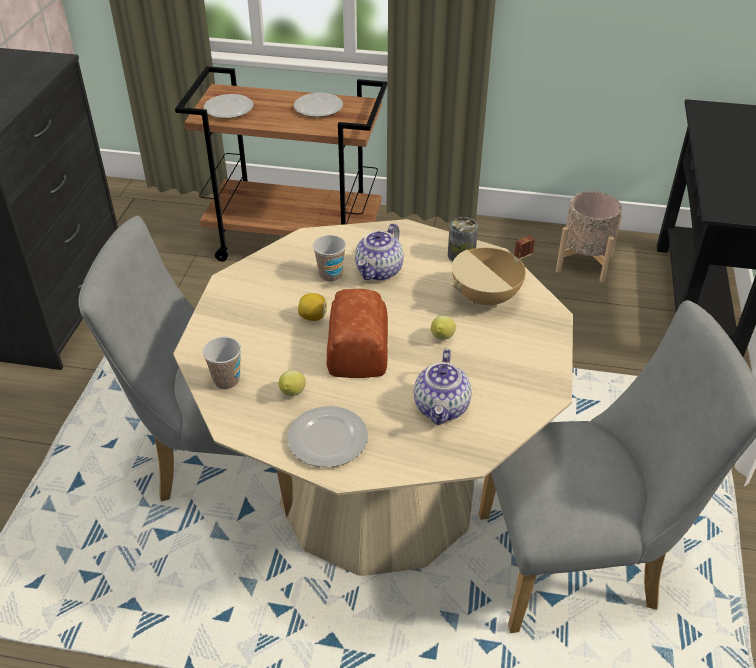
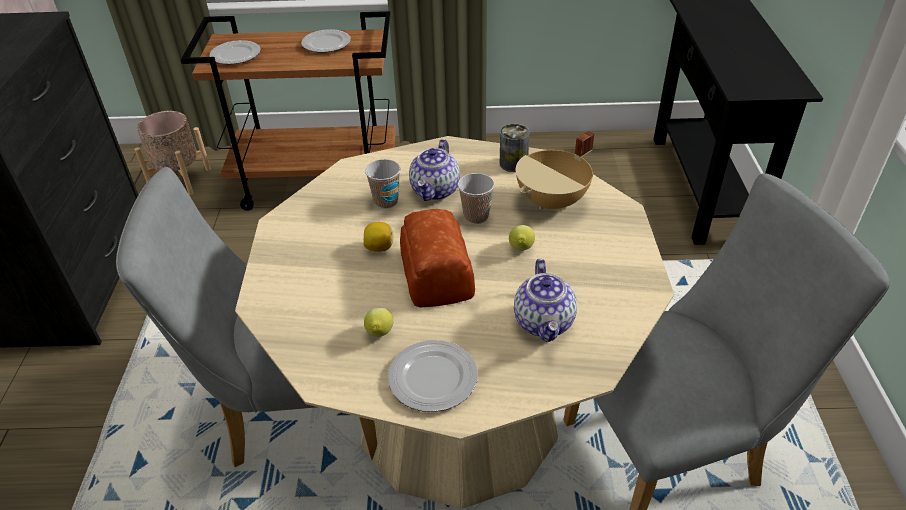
camera: 10 degrees left, 0 degrees up
(226, 380) = (302, 331): cup -> cup (476, 216)
(584, 263) = (593, 164): beige planter -> beige planter (180, 179)

